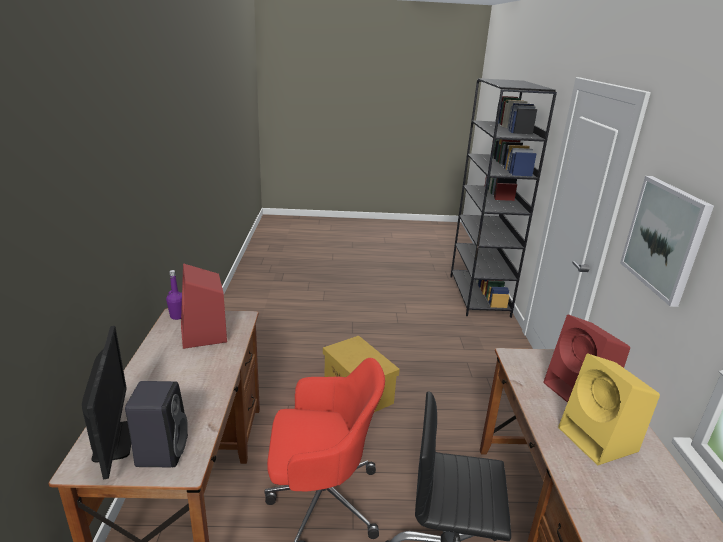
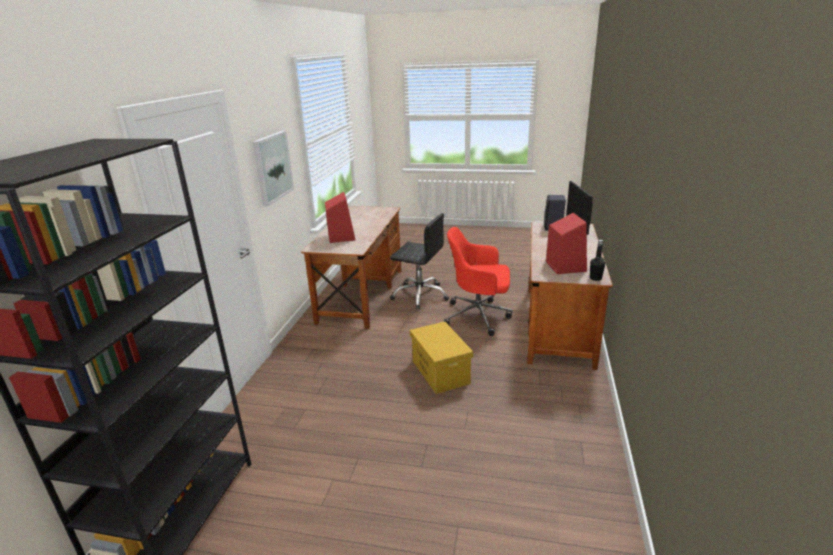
camera: 165 degrees left, 0 degrees up
(177, 316) = (595, 278): purple bottle -> black bottle
(599, 440) = (357, 225): yellow speaker -> none

